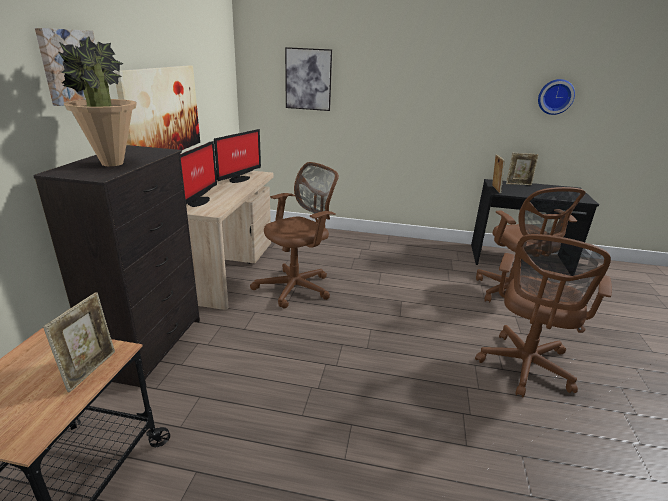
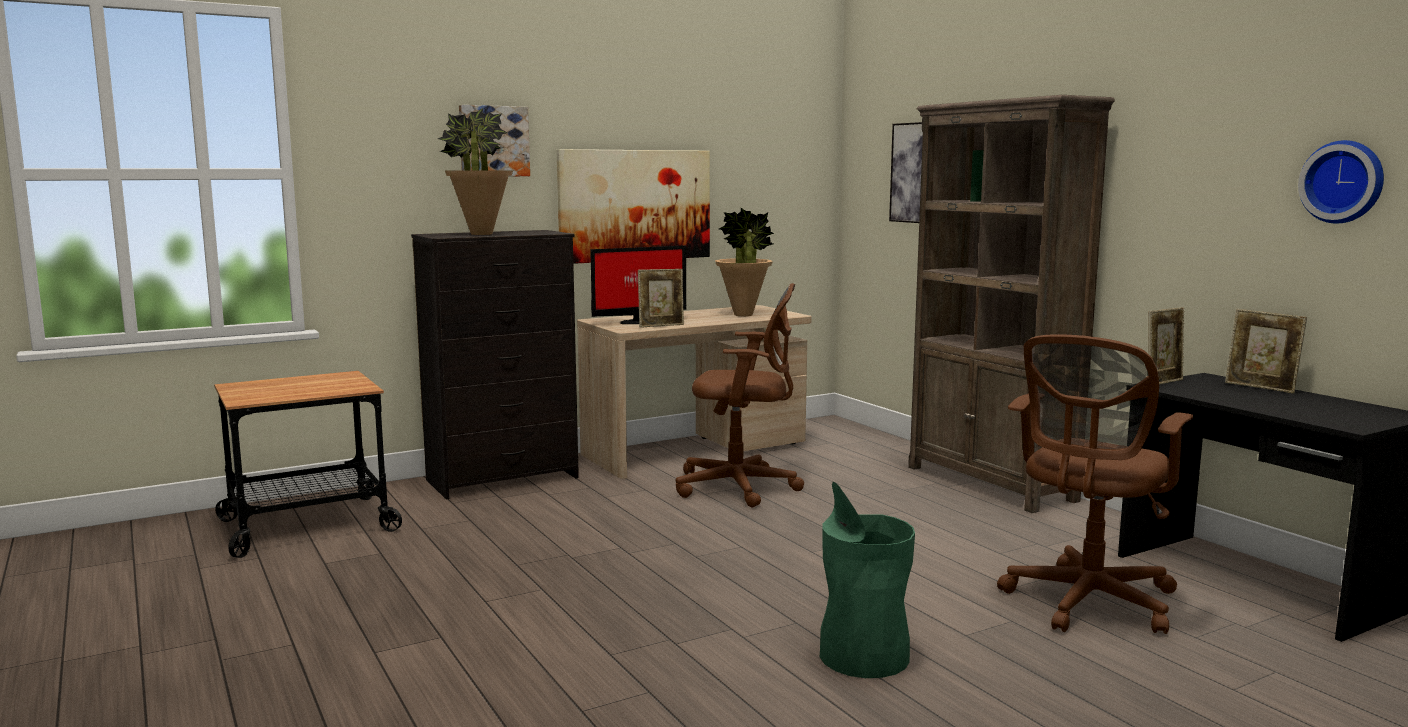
camera: 50 degrees right, 15 degrees down
(91, 370) = (330, 390): picture frame -> picture frame (661, 326)
(238, 179) = (743, 315): monitor -> potted plant
(378, 242) = (990, 484): none -> brown bookcase
(524, 368) = (863, 656): brown office chair -> green trash can

